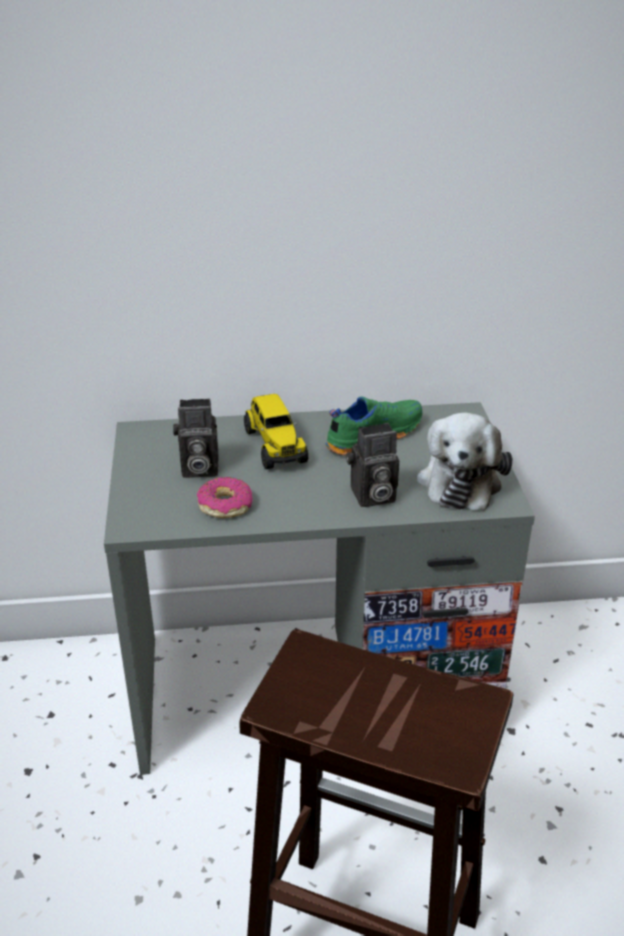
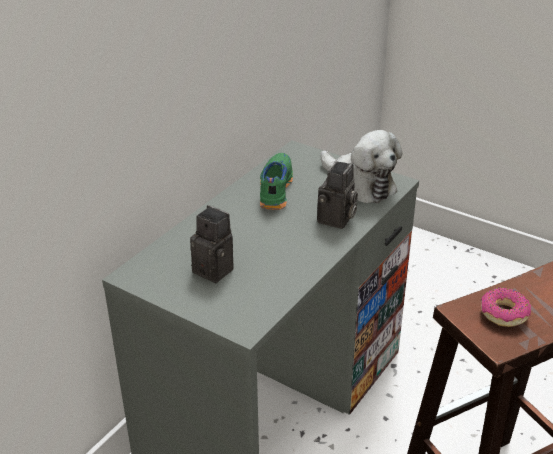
camera: 50 degrees left, 0 degrees up
(197, 469) = (216, 270): camera -> camera turned 90 degrees counterclockwise
(225, 505) = (274, 277): donut -> donut (503, 314)
(275, 445) = (233, 228): toy truck -> none

